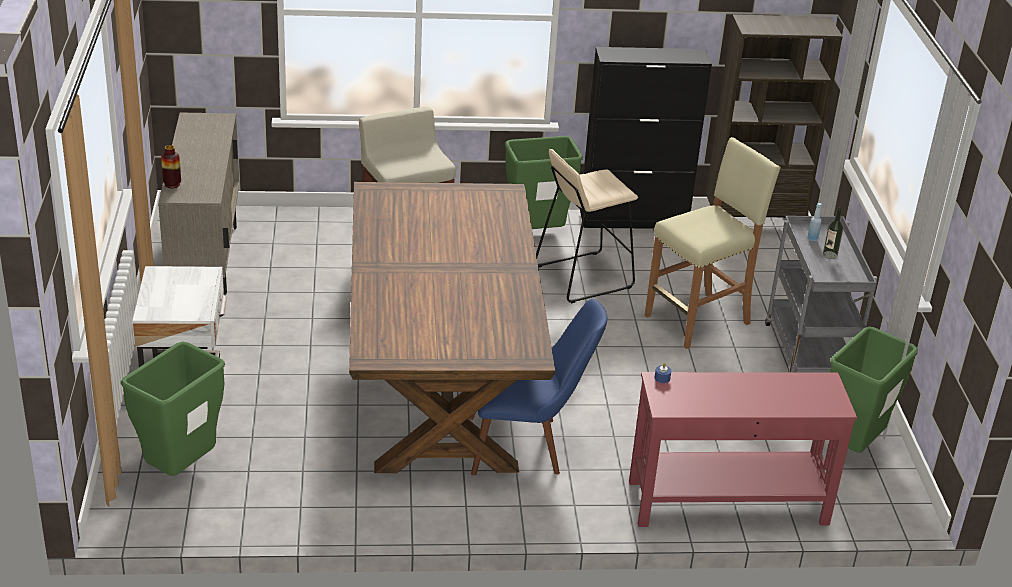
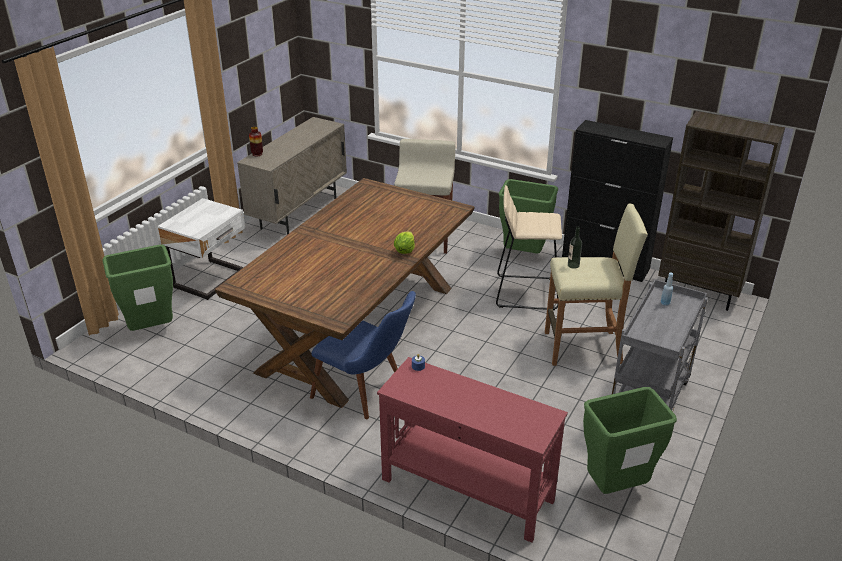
camera: 35 degrees right, 0 degrees up
(510, 258) = (404, 250): none -> lettuce
(830, 255) = (667, 320): bottle -> bottle (573, 265)

